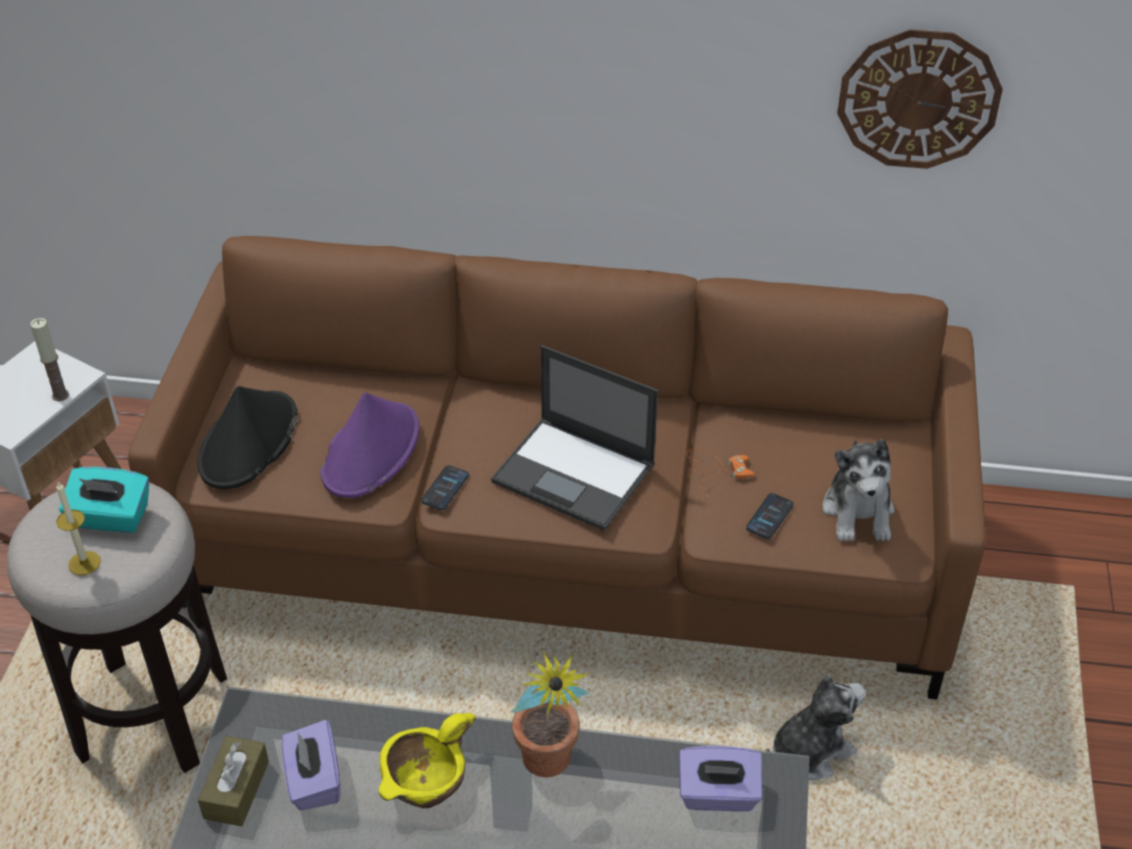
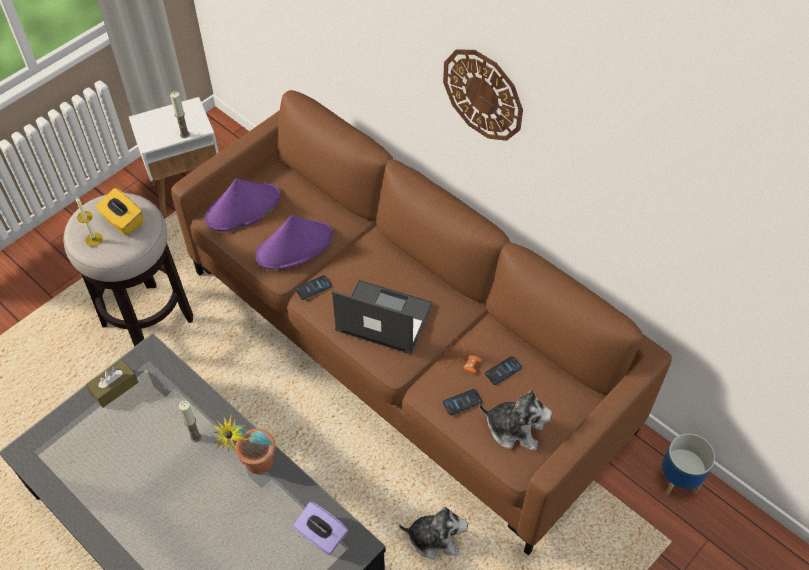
camera: 35 degrees right, 10 degrees up
(110, 518) = (123, 221): turquoise tissue box -> yellow tissue box
(248, 442) = (243, 208): black hat -> purple hat
(314, 781) = (149, 405): purple tissue box -> none
(425, 781) = (196, 437): yellow bowl -> candle
(575, 474) = (383, 317): laptop -> laptop turned 135 degrees clockwise
(784, 455) = (503, 371): none -> phone
(858, 512) = (514, 429): plush toy -> plush toy turned 105 degrees counterclockwise
(918, 99) = (663, 204): wall clock -> wall clock (483, 94)
(1020, 517) = (678, 479): none -> planter

